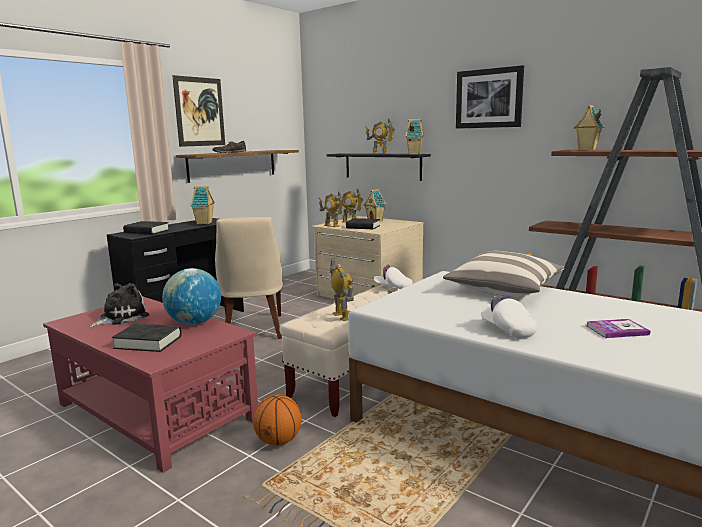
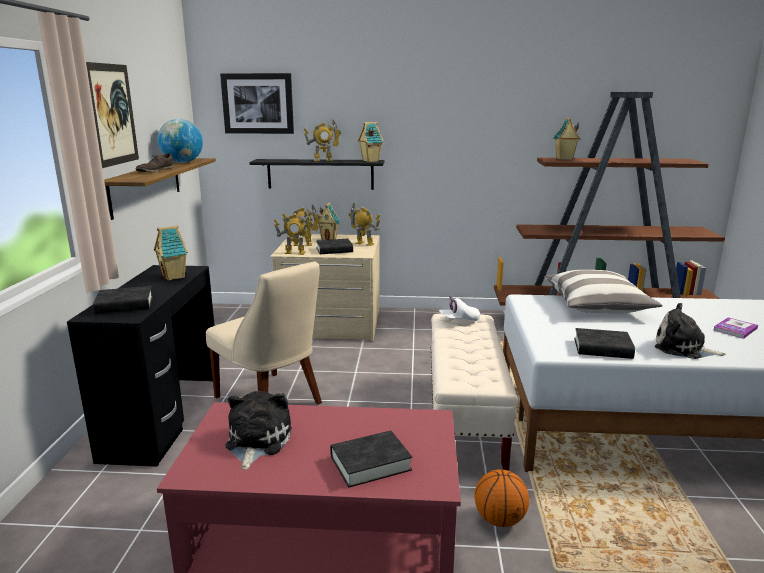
camera: 35 degrees left, 5 degrees up
(194, 323) = (365, 420): globe -> globe (182, 162)
(342, 316) = (481, 366): toy robot -> toy robot (364, 243)
(425, 314) = (602, 349): none -> black book
(489, 98) = (452, 102): picture -> picture (258, 103)
(507, 330) = (683, 348): white cap -> plush toy

